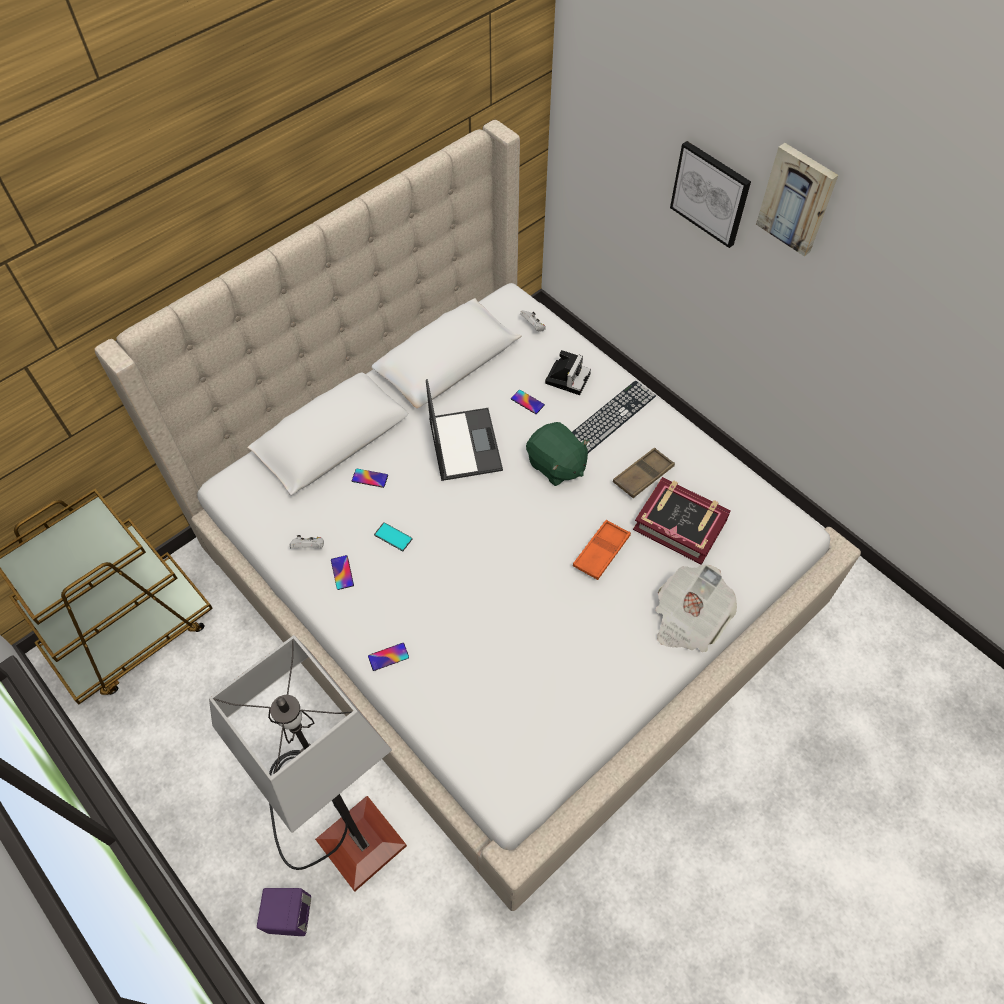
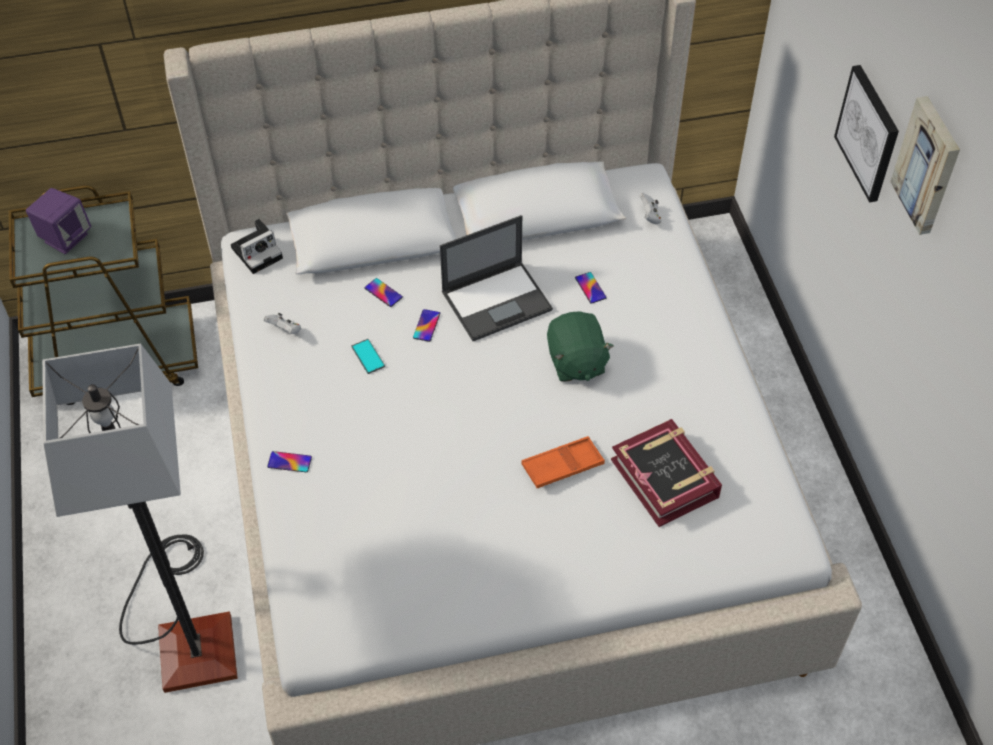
camera: 30 degrees right, 5 degrees down
(289, 915) = (94, 681): purple speaker -> purple speaker (65, 238)
(342, 572) = (299, 367): phone -> phone (426, 325)
(464, 443) = (497, 300): laptop -> laptop turned 45 degrees clockwise
(567, 377) = (650, 281): camera -> camera (258, 252)
(611, 416) = (669, 340): keyboard -> none
(643, 475) = (660, 412): brown tray -> none
(688, 619) = (606, 572): newspaper -> none

